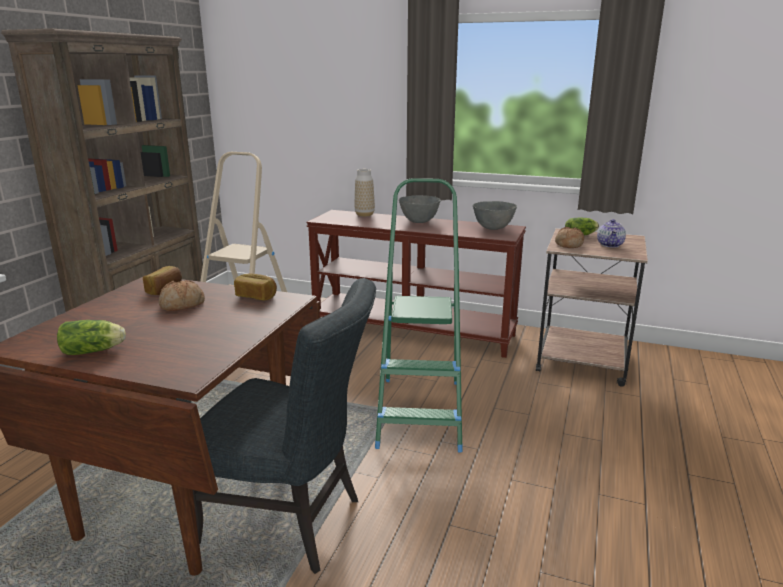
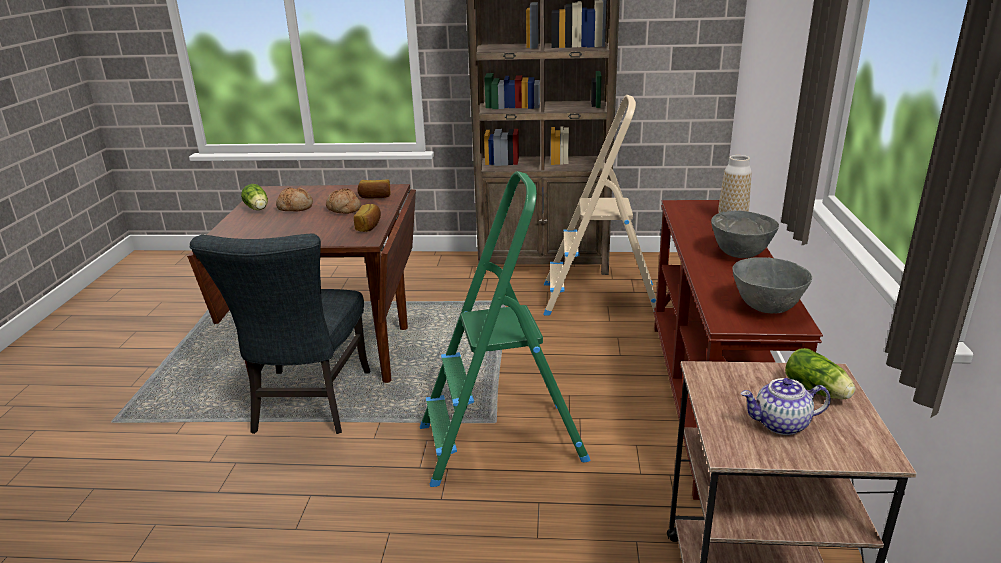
camera: 75 degrees right, 5 degrees up
(568, 244) = (737, 379): bread -> bread (295, 207)

